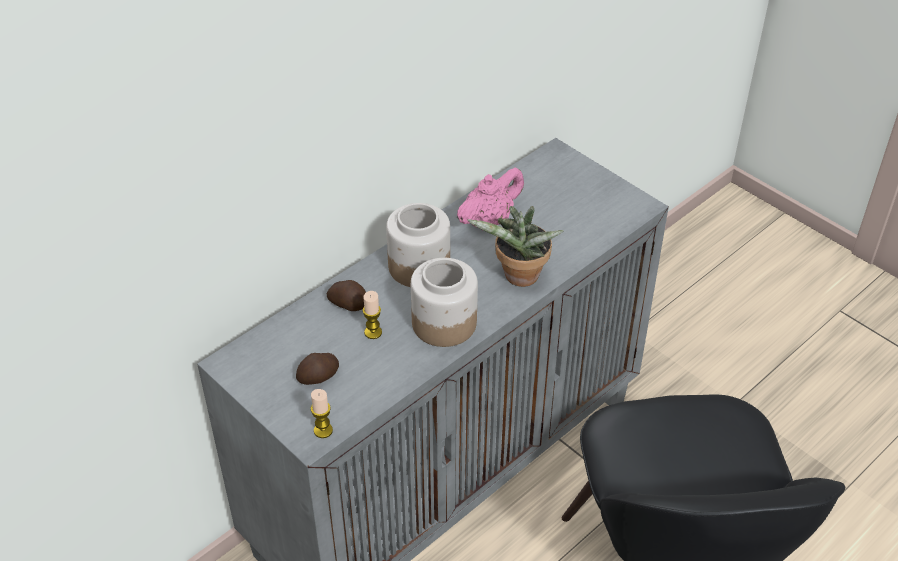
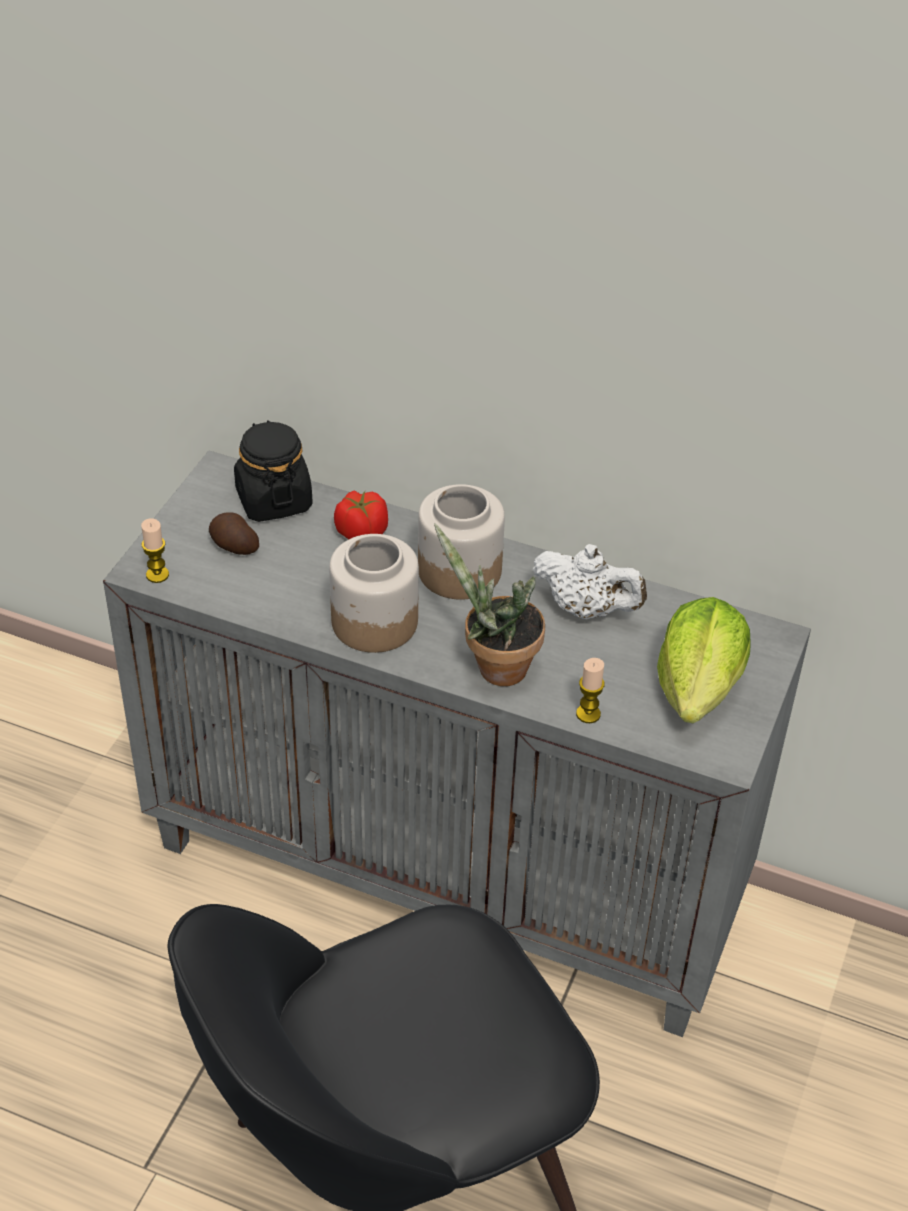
camera: 65 degrees right, 0 degrees up
(282, 341) = (273, 500): none -> black jar
(348, 303) = (361, 531): potato -> tomato
(373, 332) = (325, 566): candle -> candle (588, 714)
(489, 220) = (586, 609): pink teapot -> white teapot
(581, 197) = (698, 688): none -> lettuce

